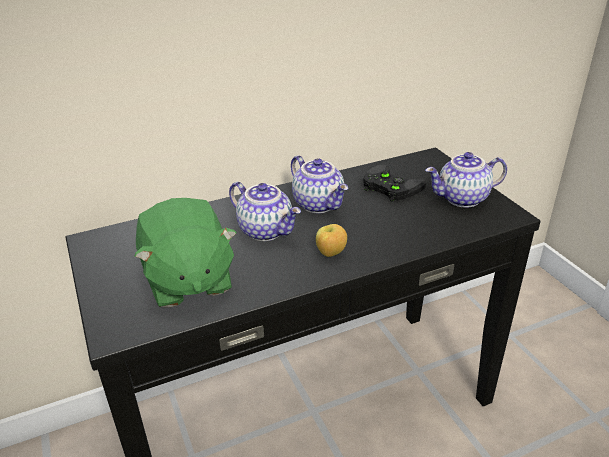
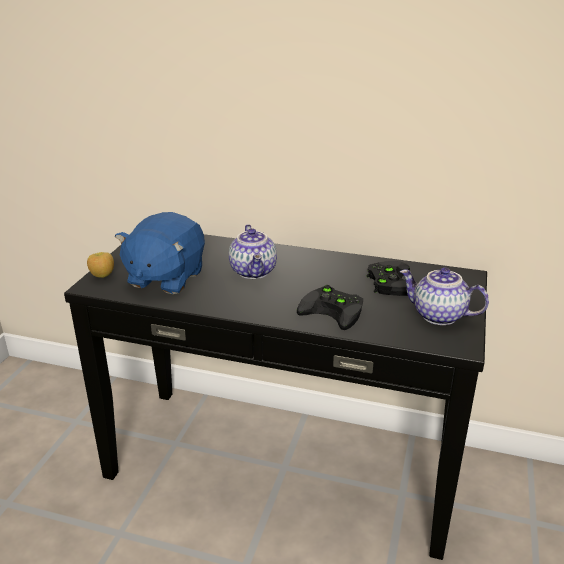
camera: 40 degrees right, 5 degrees down
(188, 280) = (165, 278): green plush toy -> blue plush toy
(319, 204) = (316, 271): teapot -> none
(330, 253) = (272, 304): apple -> apple (102, 276)
(389, 233) = (335, 311): none -> black game controller

